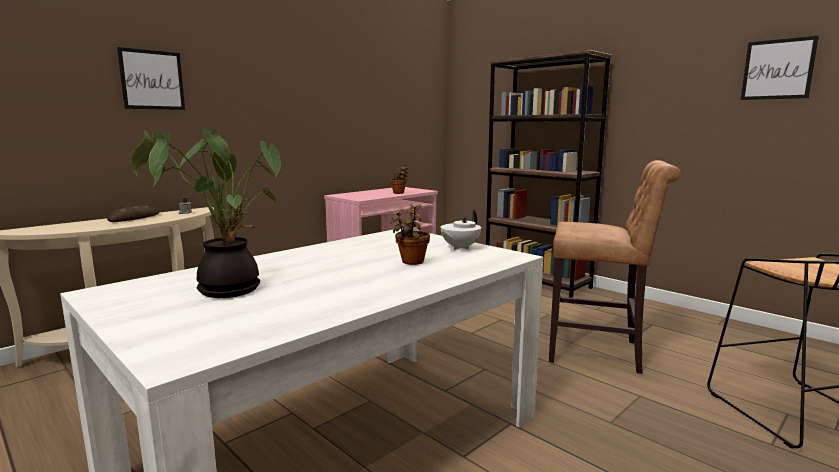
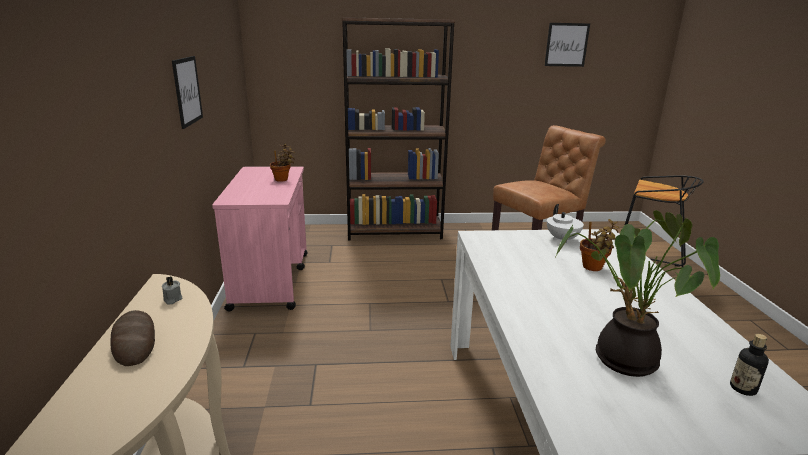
camera: 50 degrees left, 10 degrees up
(152, 80) = (64, 90): picture -> picture (187, 91)
(223, 328) = (743, 388): none -> bottle

